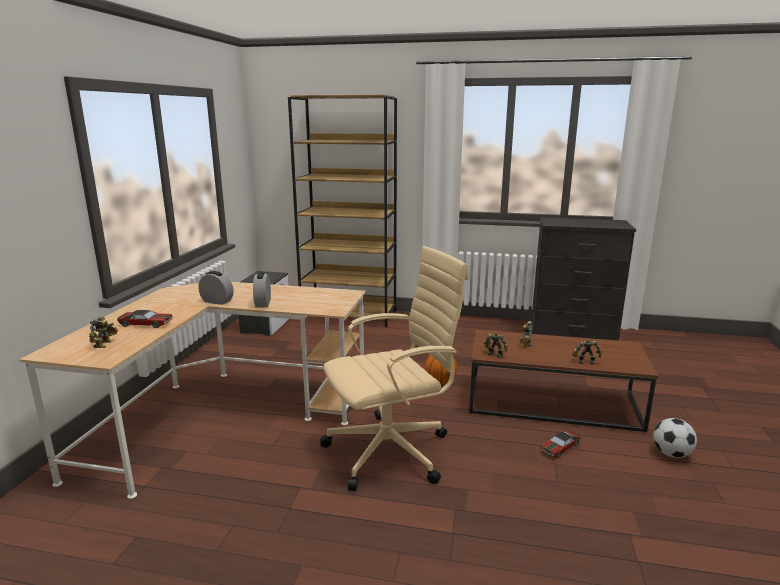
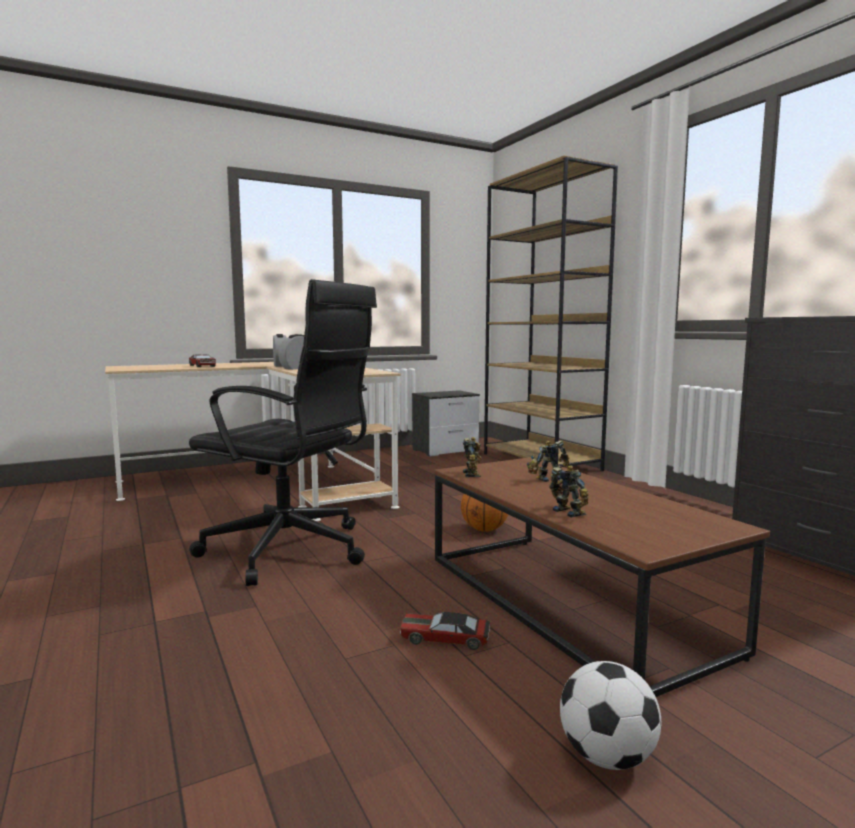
camera: 50 degrees right, 10 degrees down
(105, 344) = (150, 367): toy robot -> none
(392, 451) = (290, 551): beige office chair -> black office chair

